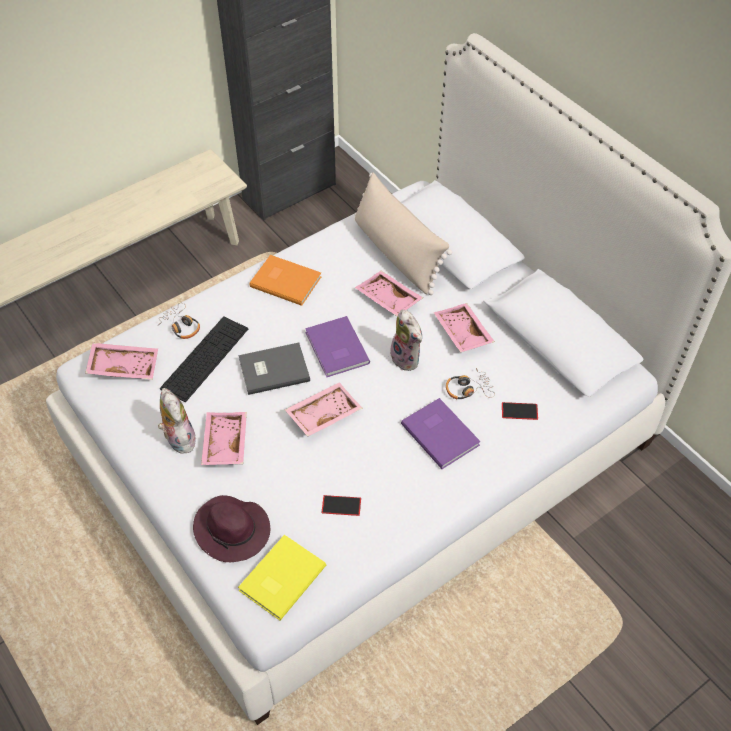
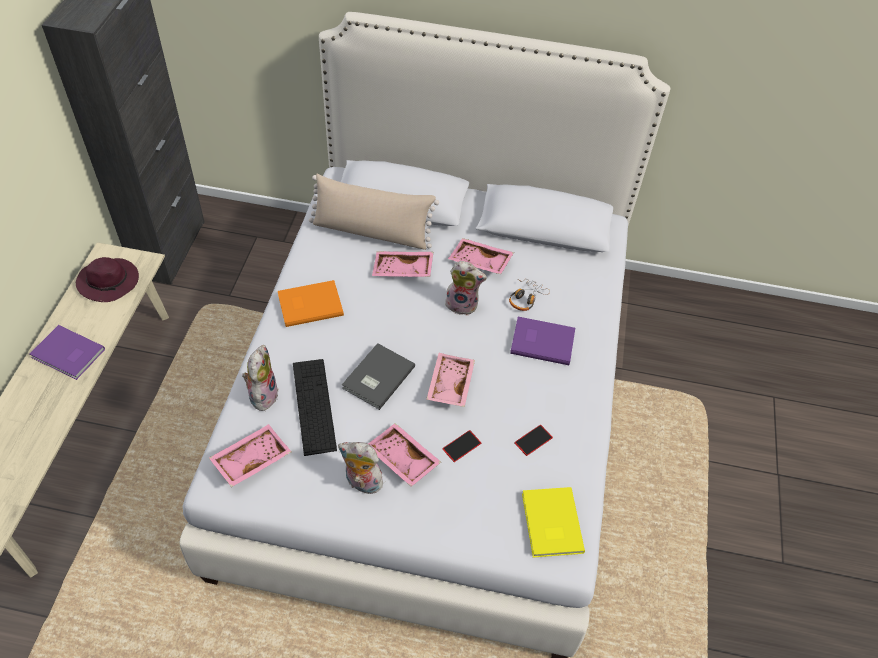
camera: 45 degrees left, 0 degrees up
(181, 326) = (262, 394): headphones -> plush toy
(233, 531) = (481, 518): purple hat -> purple hat (110, 282)
(335, 349) = (406, 331): purple book -> purple book (68, 355)
(519, 411) = (573, 291): phone -> phone (462, 446)

